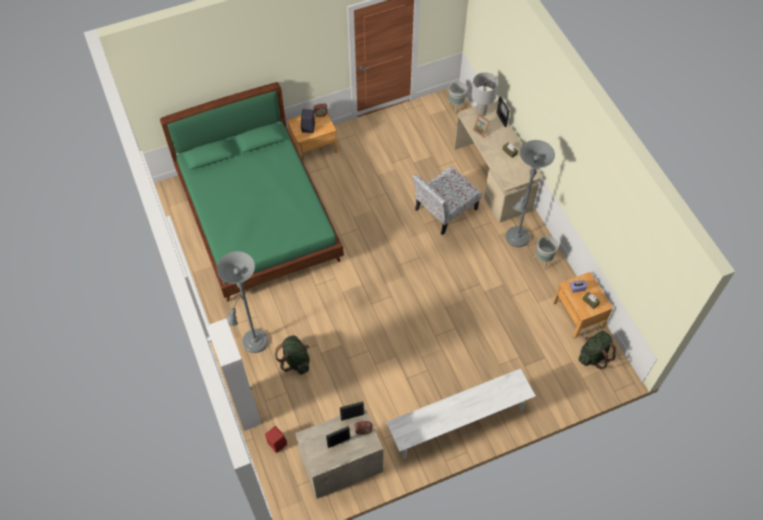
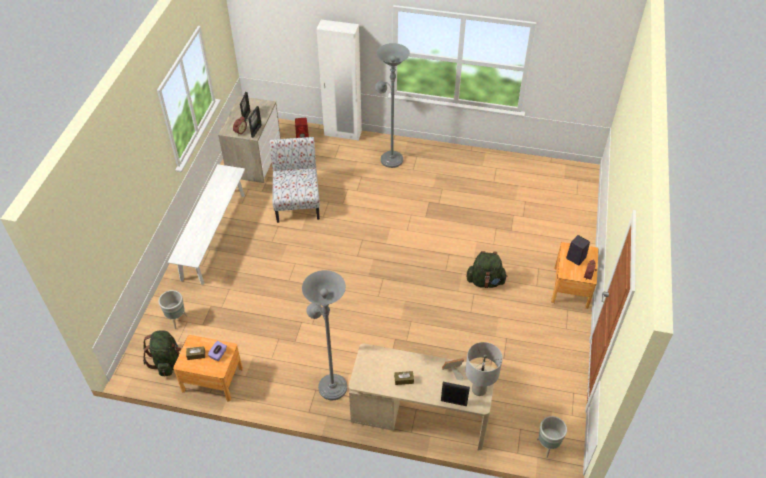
camera: 125 degrees right, 10 degrees down
(259, 219) = (508, 210): green bed -> none
(295, 360) = (355, 173): green backpack -> green backpack (485, 281)
(444, 210) = (413, 347): chair -> chair (297, 201)
(543, 261) = (288, 390): grey planter -> grey planter (176, 320)

